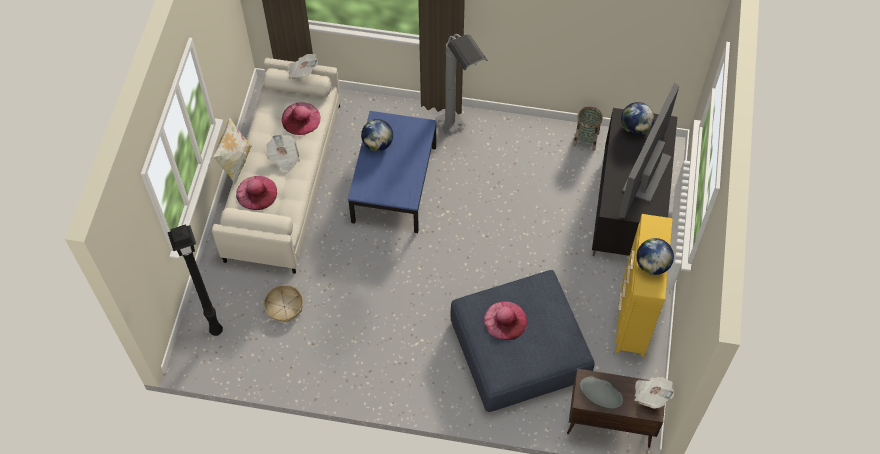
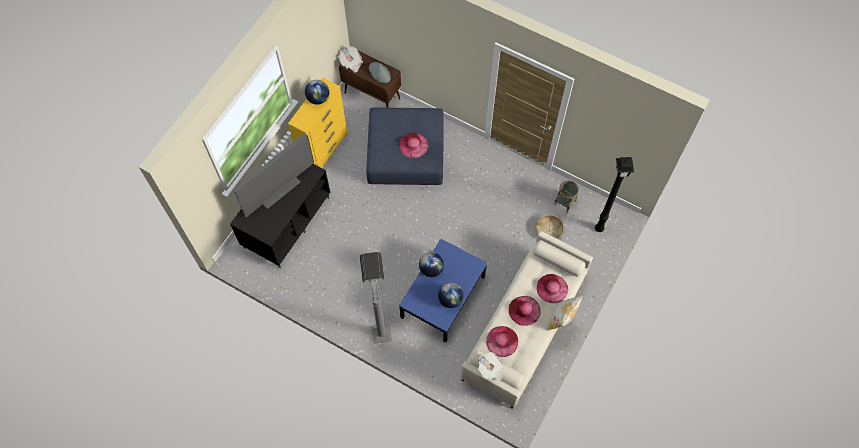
camera: 160 degrees left, 5 degrees up
(284, 158) = (524, 310): newspaper -> pink hat
(586, 139) = (287, 285): basket -> basket (564, 202)
(635, 128) = (264, 225): globe -> globe (431, 269)

